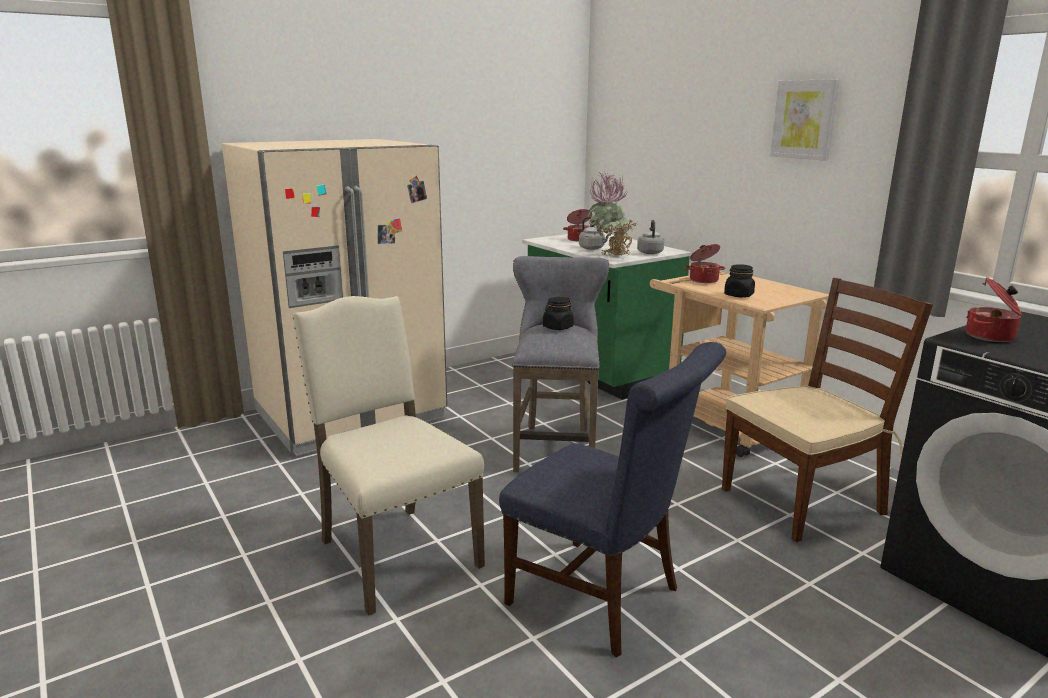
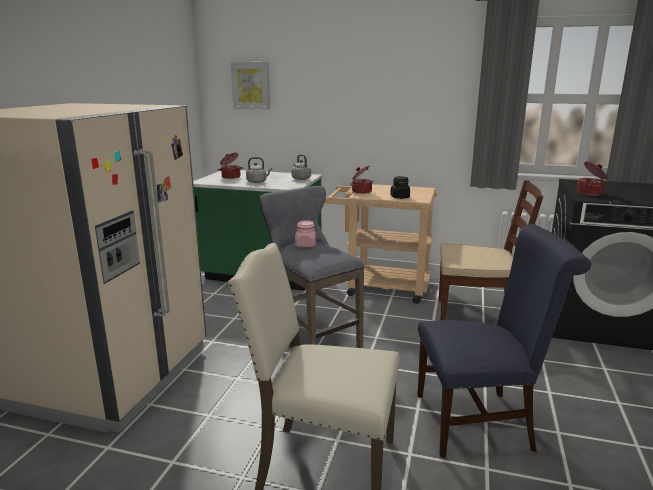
camera: 40 degrees left, 0 degrees up
(557, 327) = (305, 245): black jar -> pink jar
(610, 256) = (284, 185): potted plant -> none
(803, 500) = (477, 316): brown chair -> brown chair turned 75 degrees clockwise
(804, 119) = (404, 77): picture -> picture (251, 85)

